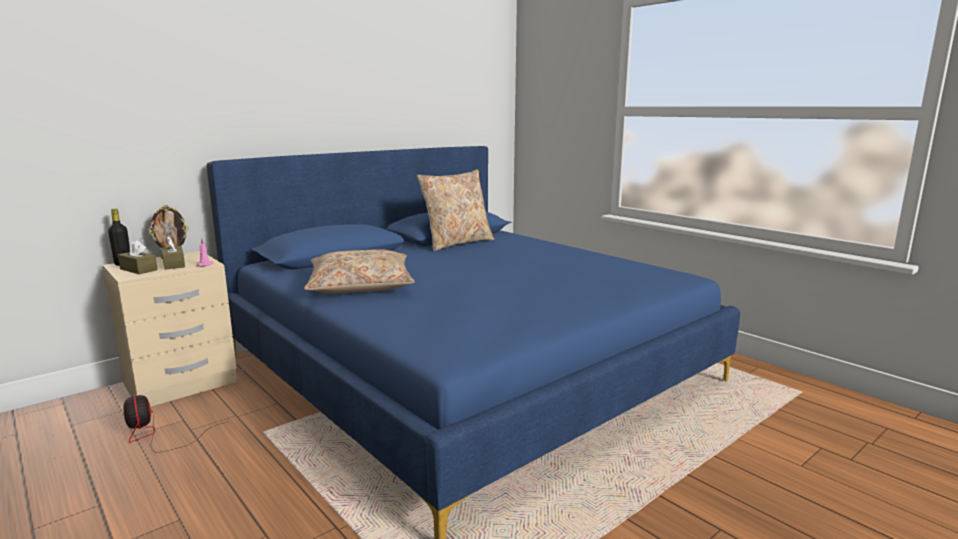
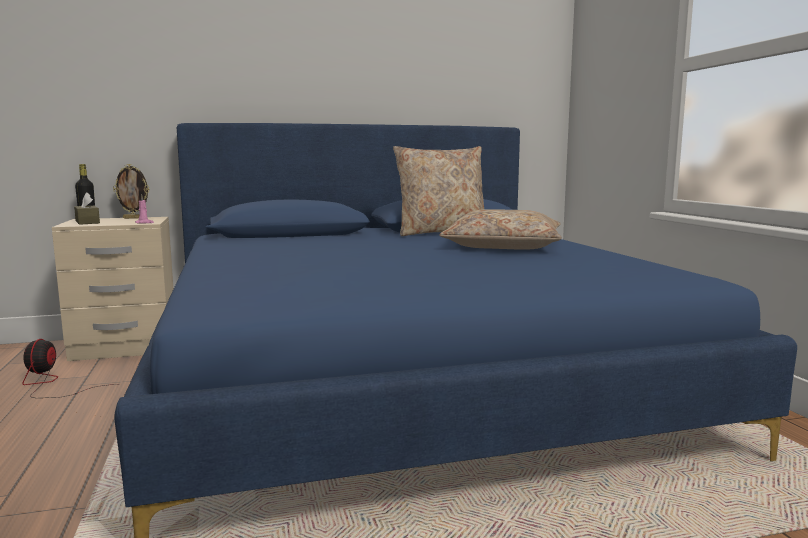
camera: 25 degrees right, 5 degrees down
(174, 264) = (122, 221): brown tissue box -> none
(360, 285) = (262, 252): beige pillow -> beige pillow (503, 246)

